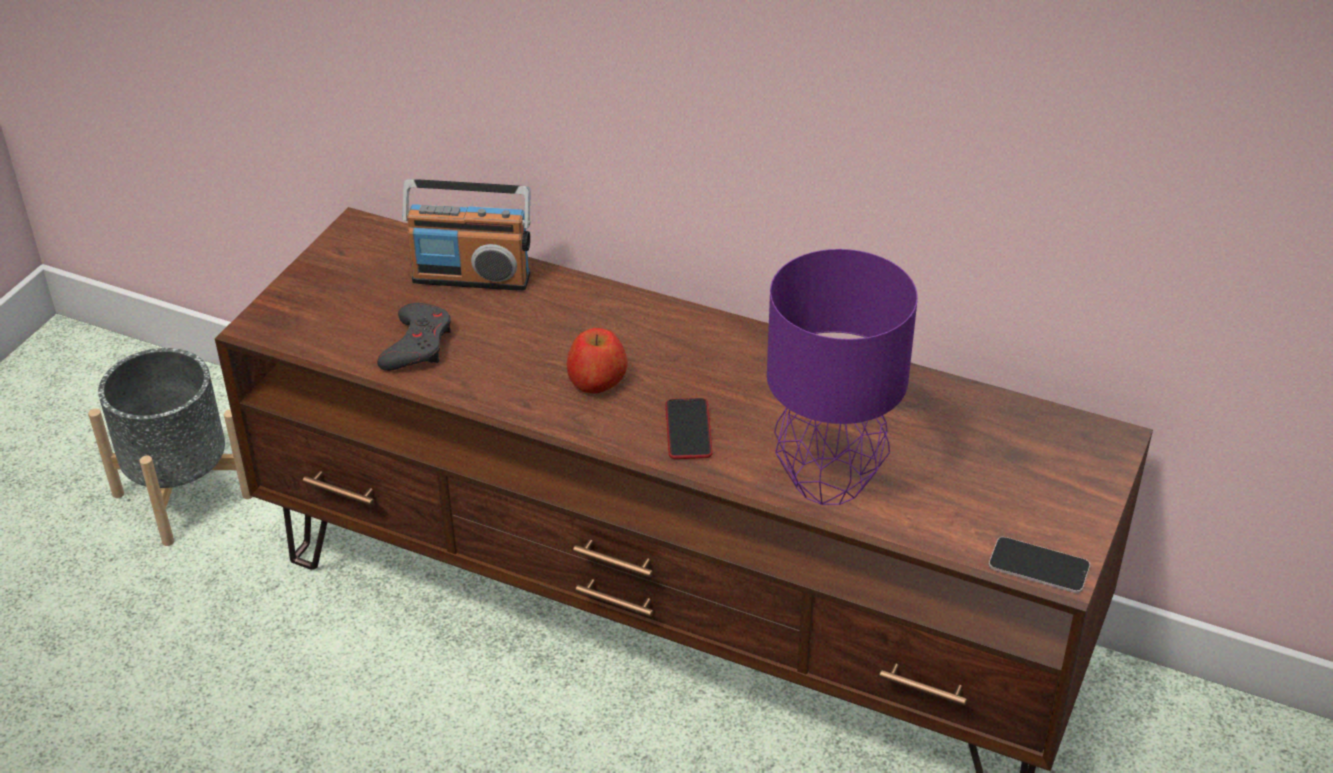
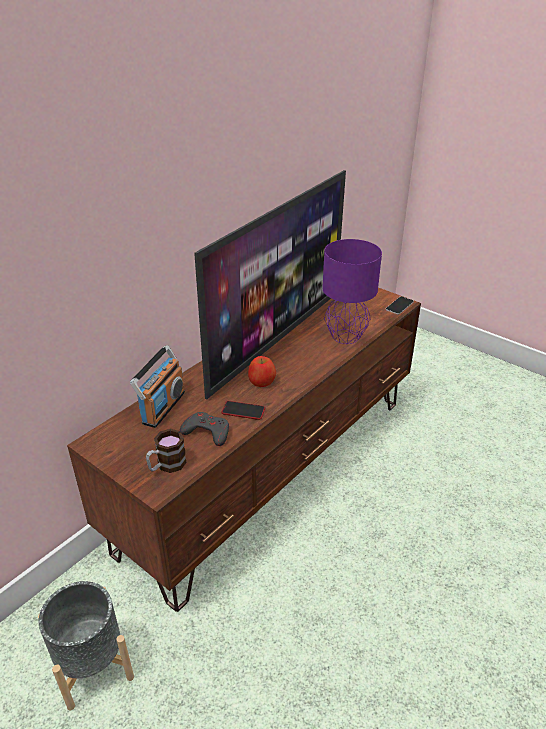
camera: 75 degrees left, 5 degrees down
(319, 321) = (166, 465): none -> mug
(688, 430) = (304, 362): phone -> phone (243, 411)
(764, 371) = (275, 339): none -> television

